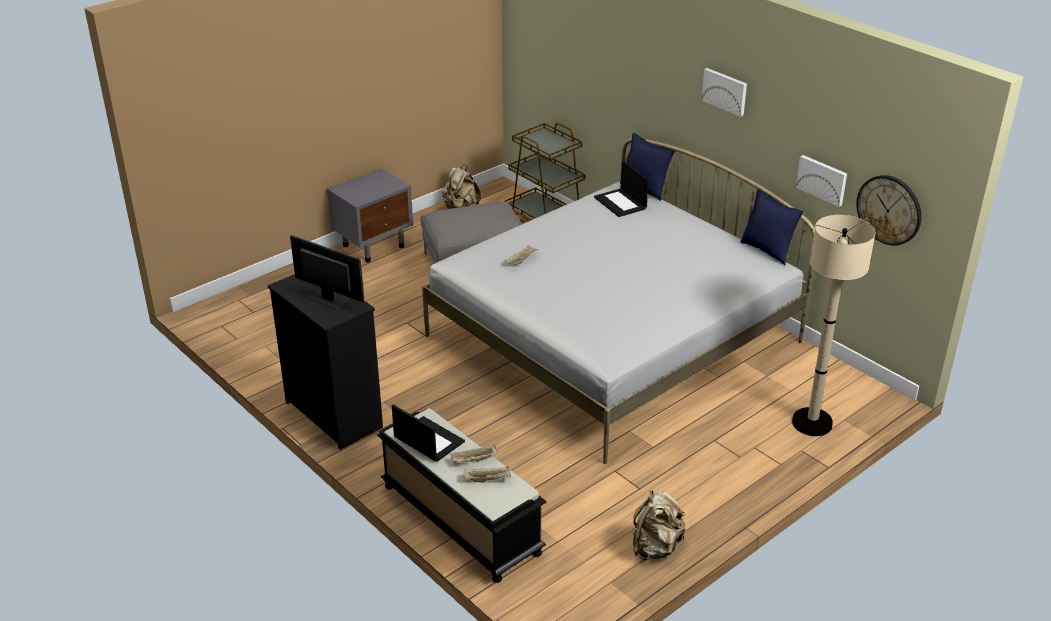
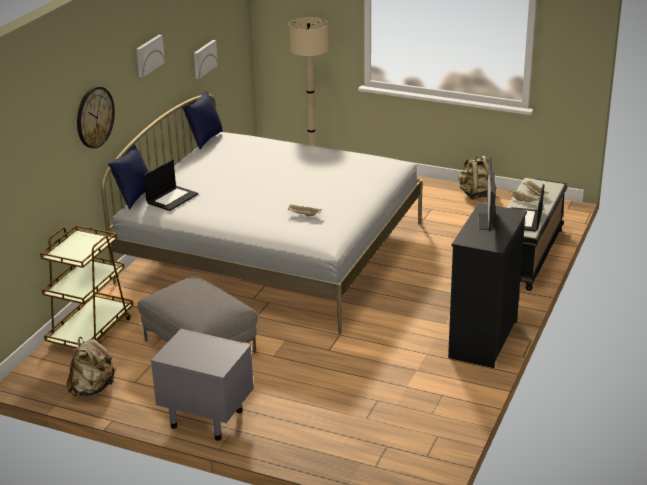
camera: 115 degrees left, 5 degrees down
(889, 209) = (231, 40): wall clock -> wall clock (94, 117)

